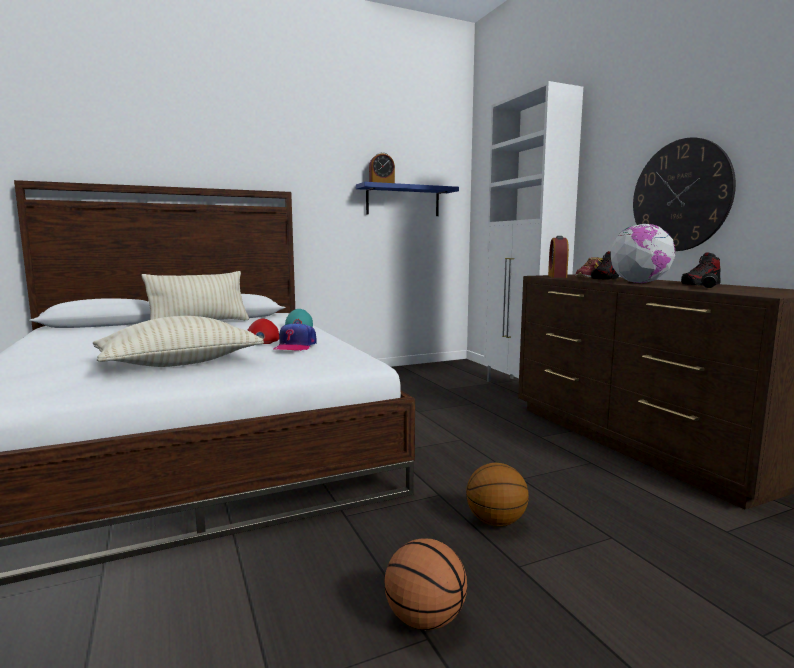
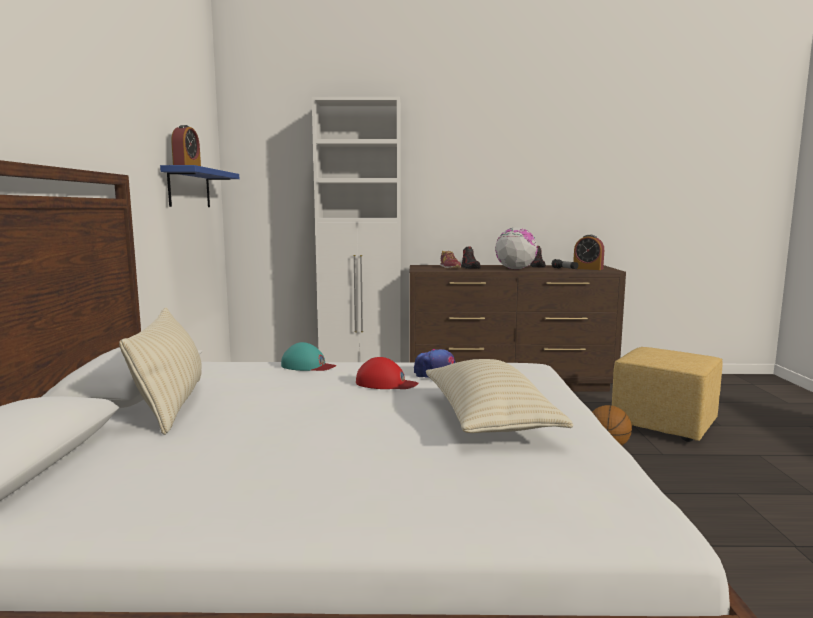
camera: 65 degrees left, 0 degrees up
(424, 619) = (719, 490): basketball -> none
(557, 276) = (433, 269): alarm clock -> alarm clock (588, 268)
(658, 566) = (664, 424): none -> yellow ottoman
(680, 195) = (497, 205): wall clock -> none

